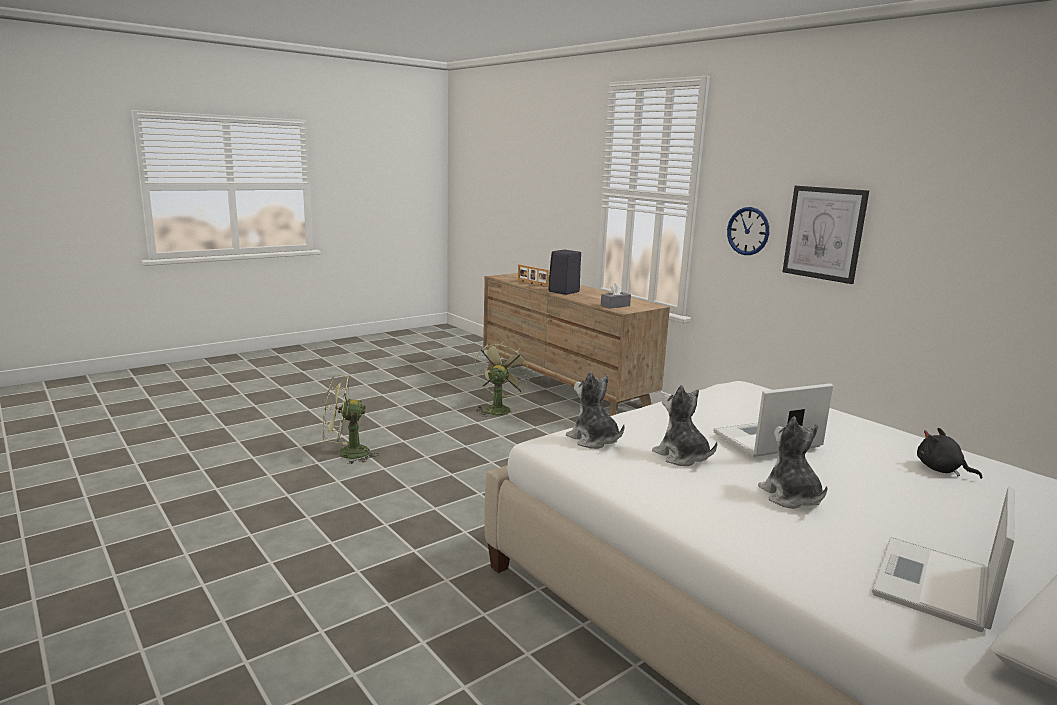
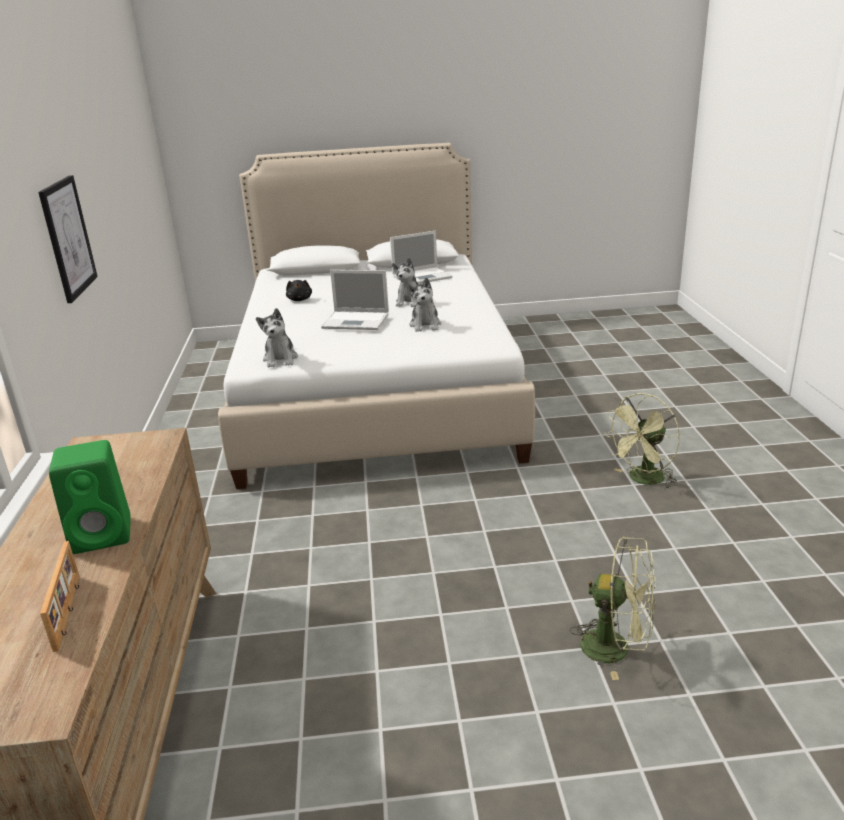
camera: 145 degrees left, 10 degrees up
(498, 409) = (304, 703): green fan -> green fan (642, 480)
(563, 292) = (104, 534): black speaker -> green speaker
(593, 440) = (464, 342): plush toy -> plush toy (280, 359)
(615, 305) = (141, 454): grey tissue box -> none
(748, 231) = (33, 276): wall clock -> none

